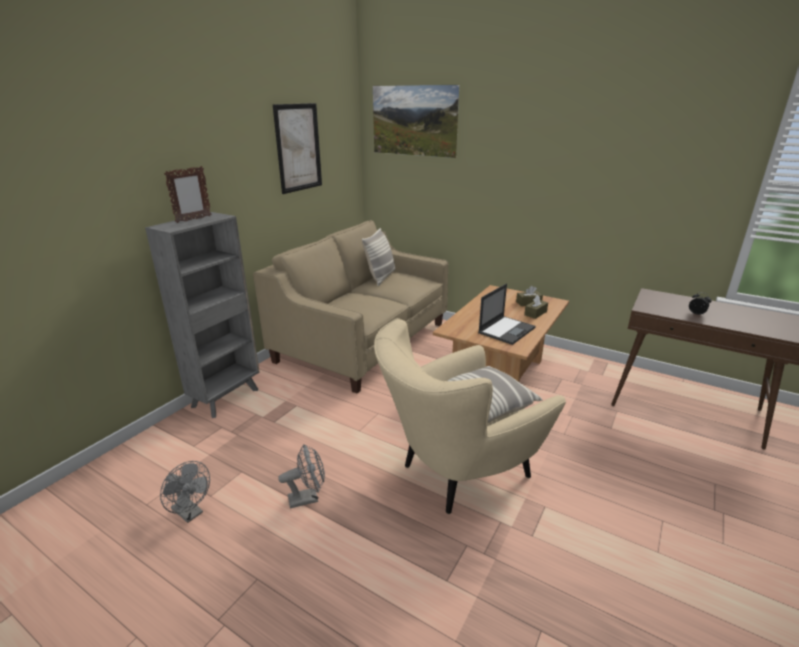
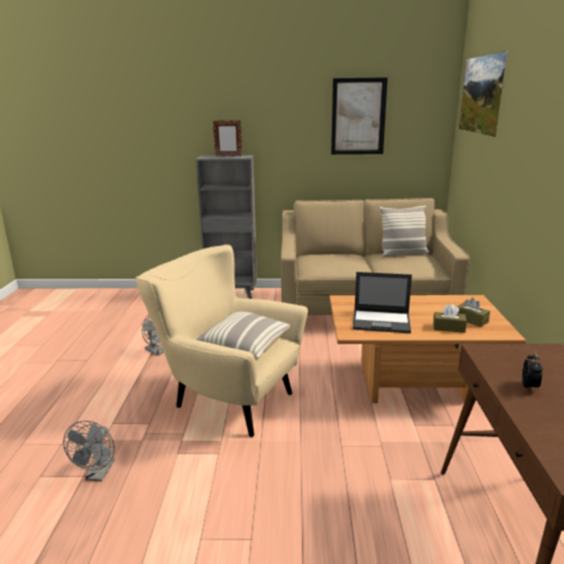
camera: 60 degrees right, 5 degrees down
(190, 513) = (124, 325): grey fan -> grey fan (98, 474)

